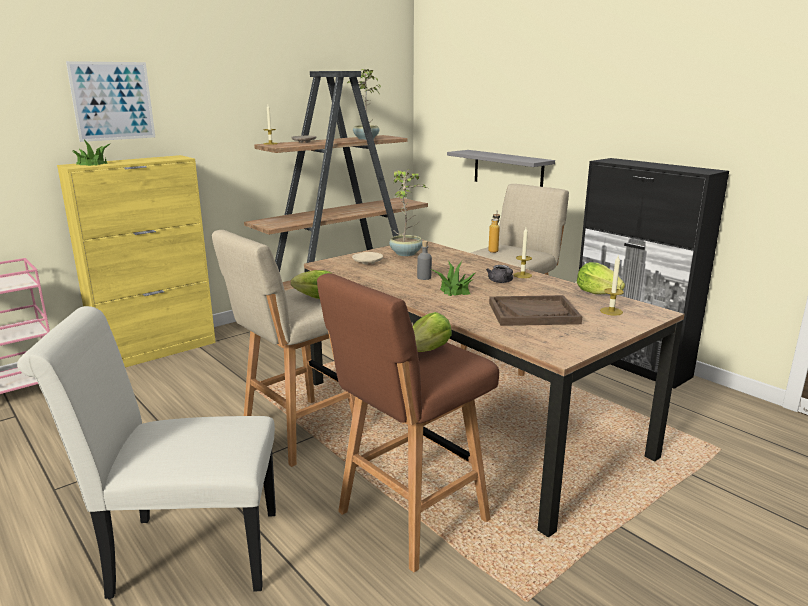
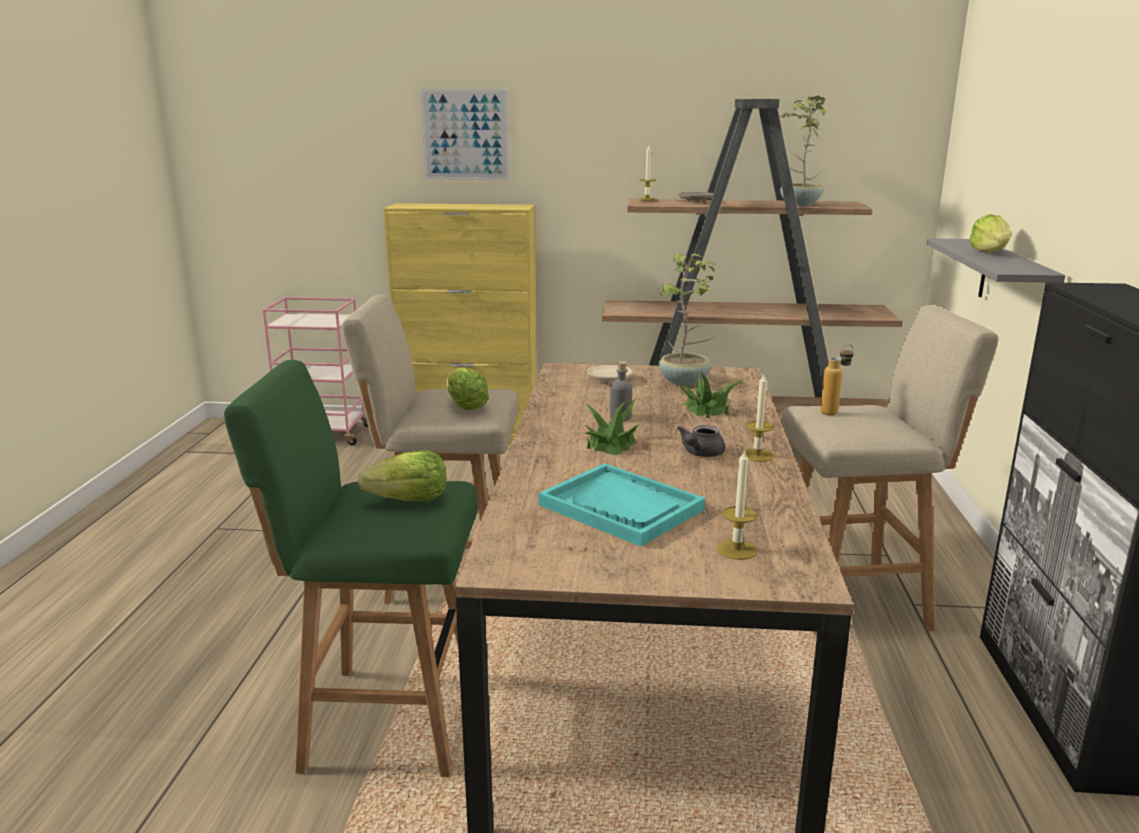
camera: 45 degrees right, 0 degrees up
(92, 163) = (422, 205): potted plant -> potted plant (706, 409)
(184, 553) = (195, 630): white chair -> none
(409, 518) = (384, 719): brown stool -> green stool
(533, 313) = (621, 507): brown tray -> turquoise tray
(597, 293) = (795, 518): lettuce -> lettuce (989, 253)

